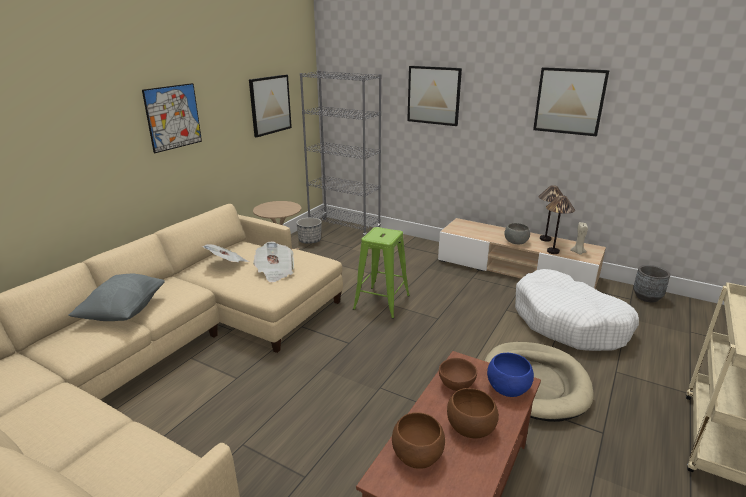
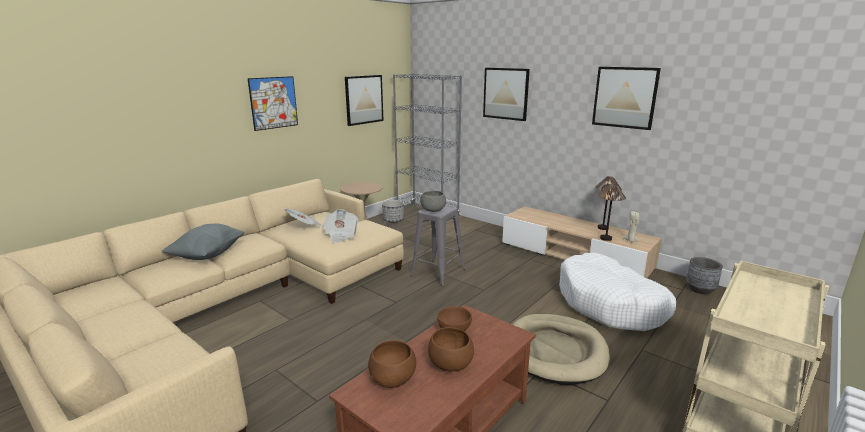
camera: 10 degrees right, 5 degrees down
(381, 302) = (437, 273): green stool -> grey stool
(507, 387) = (500, 337): blue bowl -> none
(516, 242) = (573, 228): grey bowl -> grey bowl (433, 210)

